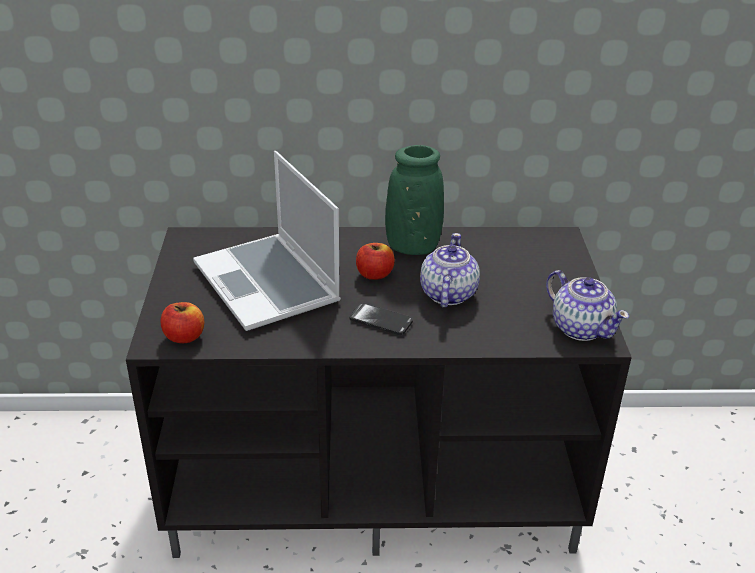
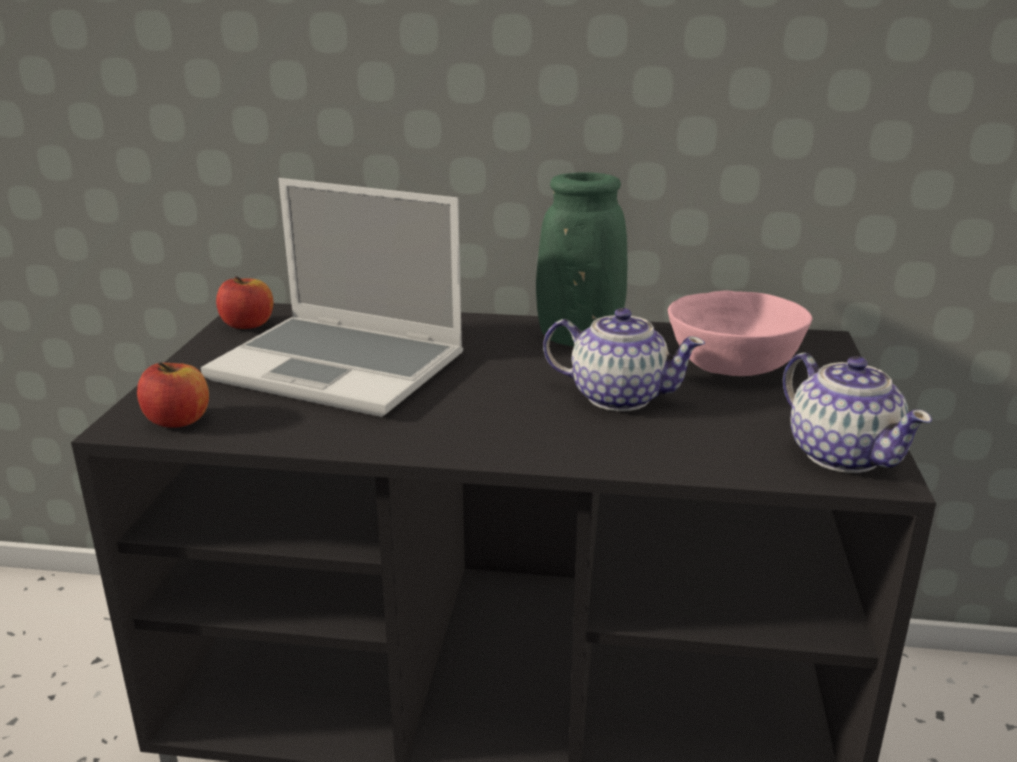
camera: 10 degrees right, 10 degrees down
(269, 284) = (342, 368): laptop -> laptop turned 45 degrees counterclockwise
(374, 274) = (509, 366): apple -> apple (247, 324)
(381, 320) = (497, 421): phone -> none
(447, 294) = (617, 396): teapot -> teapot turned 90 degrees clockwise
(511, 261) = (732, 364): none -> pink bowl

